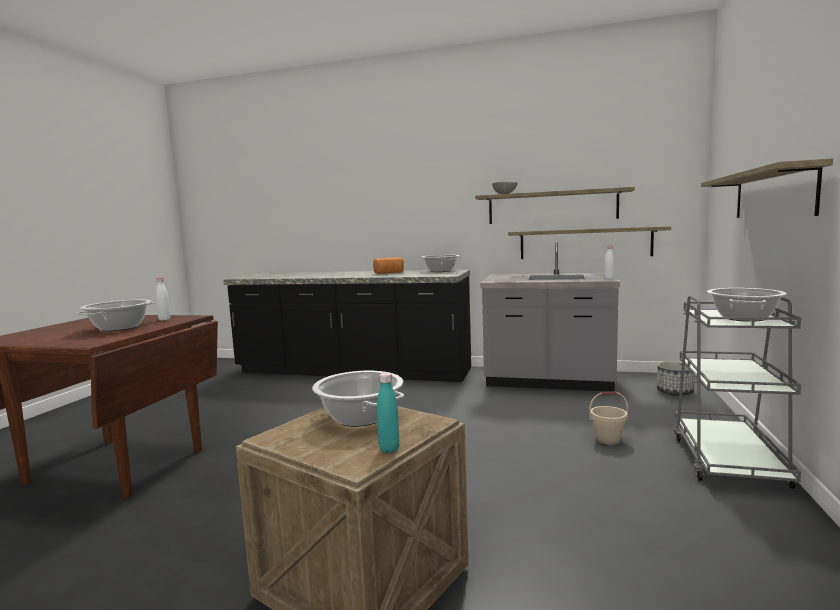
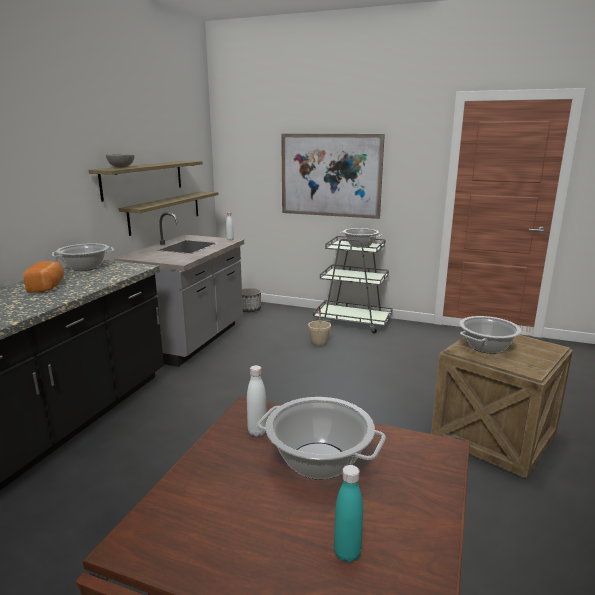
camera: 85 degrees left, 10 degrees up
(389, 449) = (529, 340): turquoise bottle -> turquoise bottle (347, 553)
(772, 194) = (330, 175): shelf -> picture

